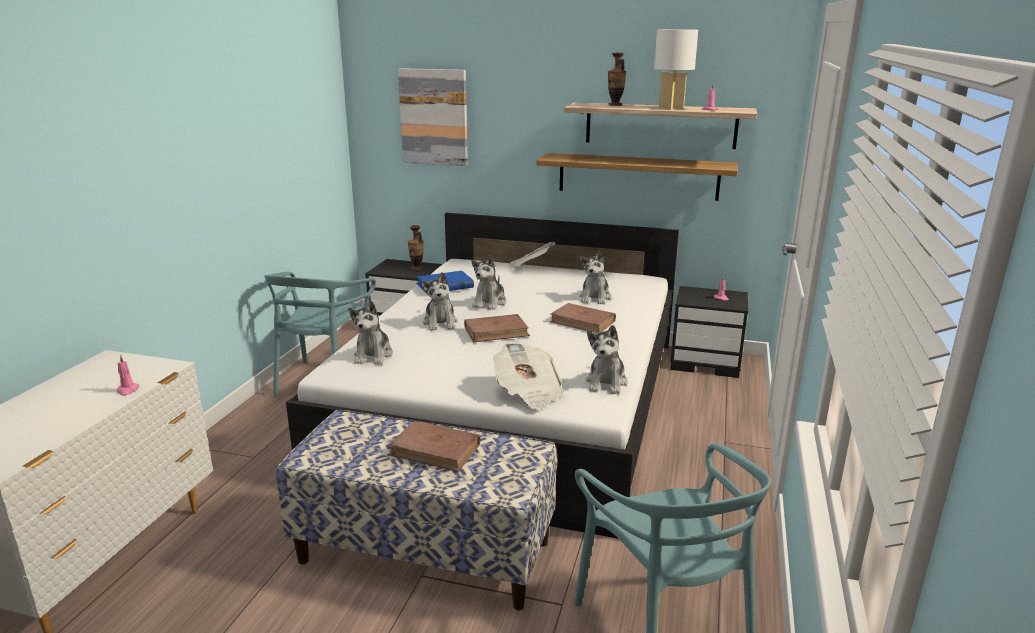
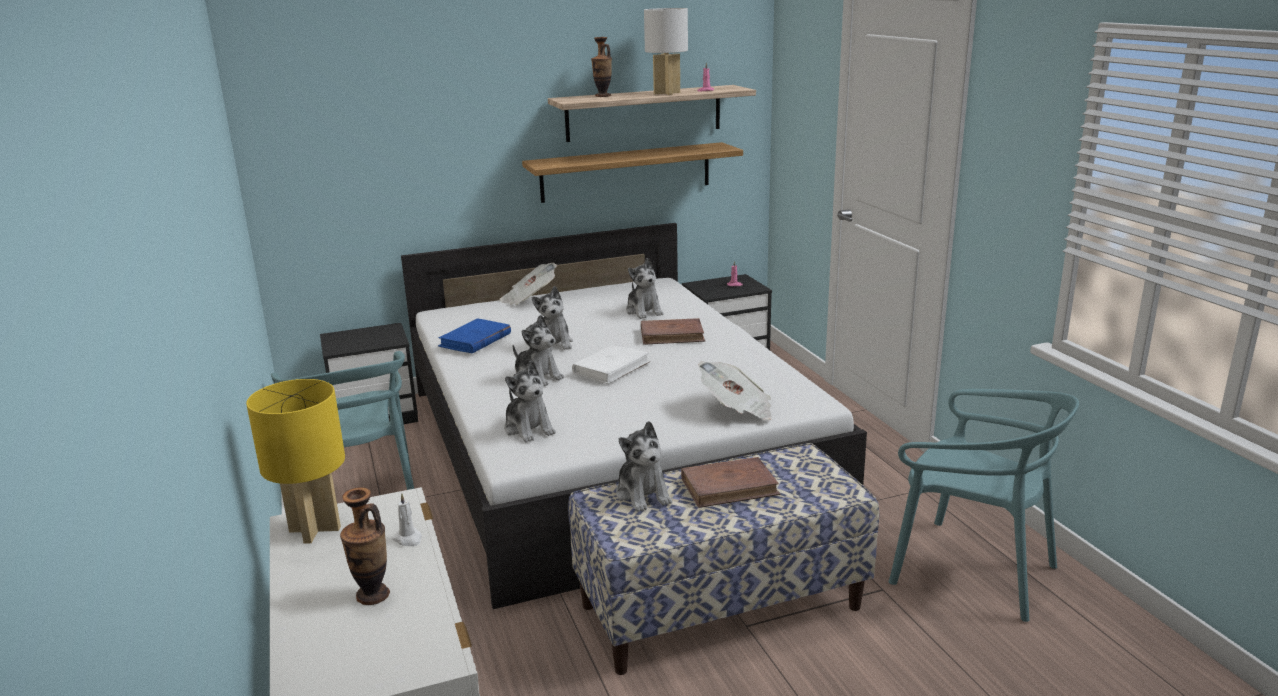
camera: 35 degrees left, 0 degrees up
(105, 366) = (315, 530): none -> yellow table lamp
(127, 390) = (408, 539): pink candle -> white candle
(417, 268) = (379, 334): vase -> vase (372, 595)
(434, 117) = (370, 135): picture -> none
(496, 331) = (611, 367): brown book -> white book
(606, 383) = (782, 379): plush toy -> plush toy (643, 494)

